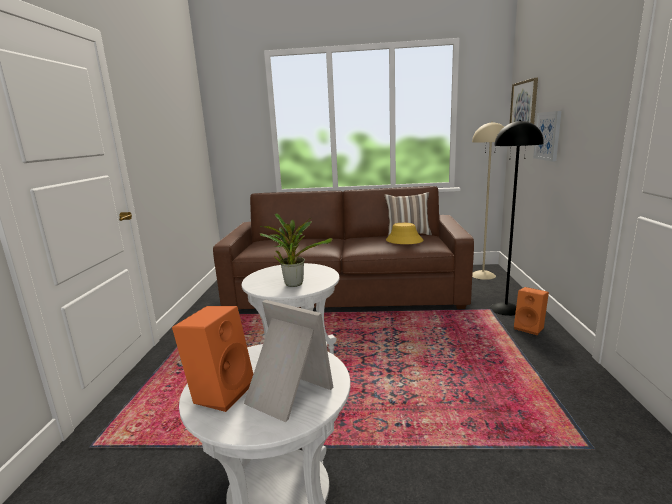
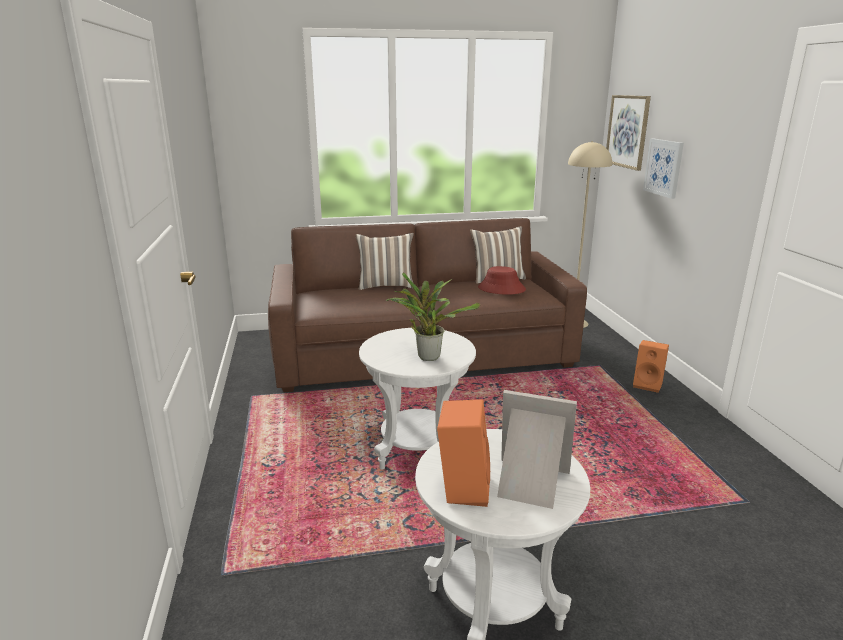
camera: 15 degrees left, 5 degrees up
(317, 237) = (386, 285): none -> pillow
(404, 241) = (501, 289): yellow hat -> red hat
(505, 309) = (615, 364): black floor lamp -> none

